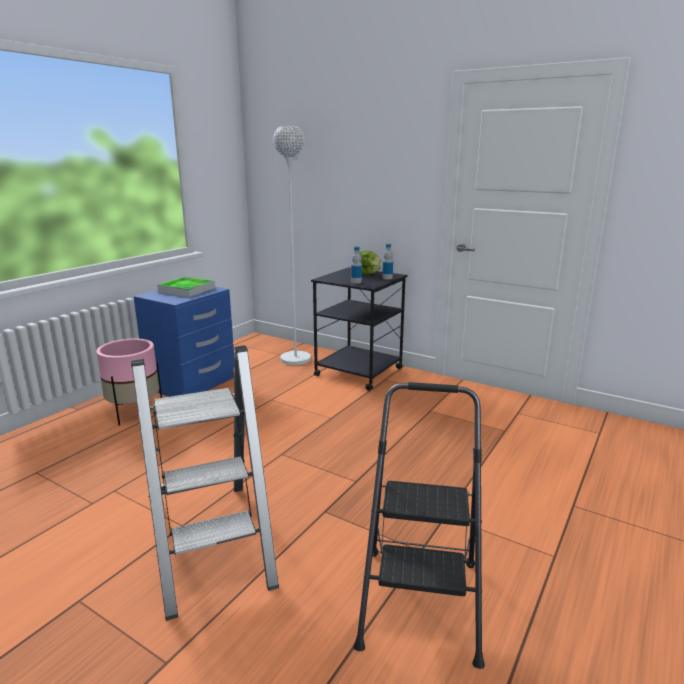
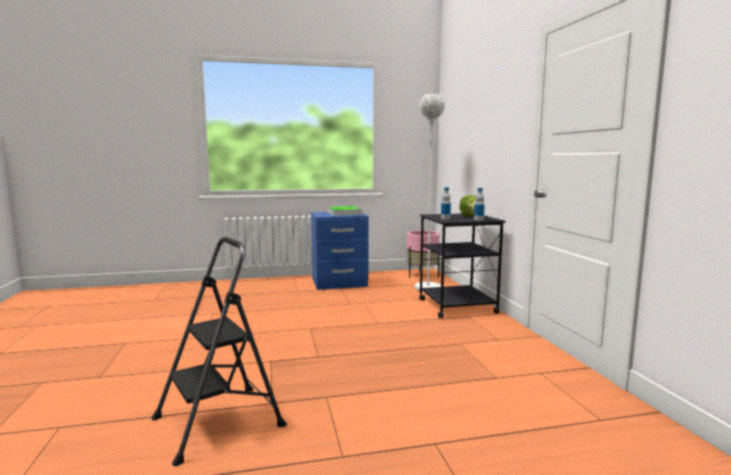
camera: 45 degrees right, 10 degrees down
(135, 412) = (286, 287): pink planter -> pink planter (422, 275)
(210, 541) = (200, 347): grey step ladder -> none

